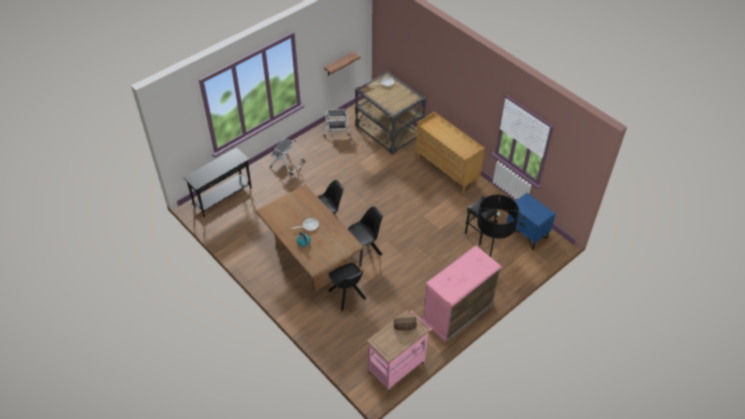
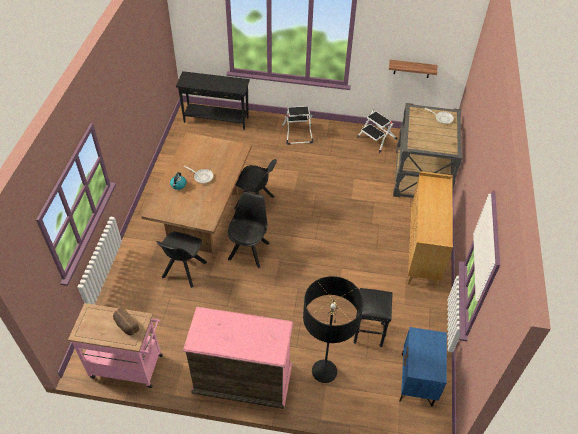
camera: 50 degrees right, 0 degrees up
(364, 251) = (249, 250): black chair -> black chair turned 90 degrees counterclockwise

